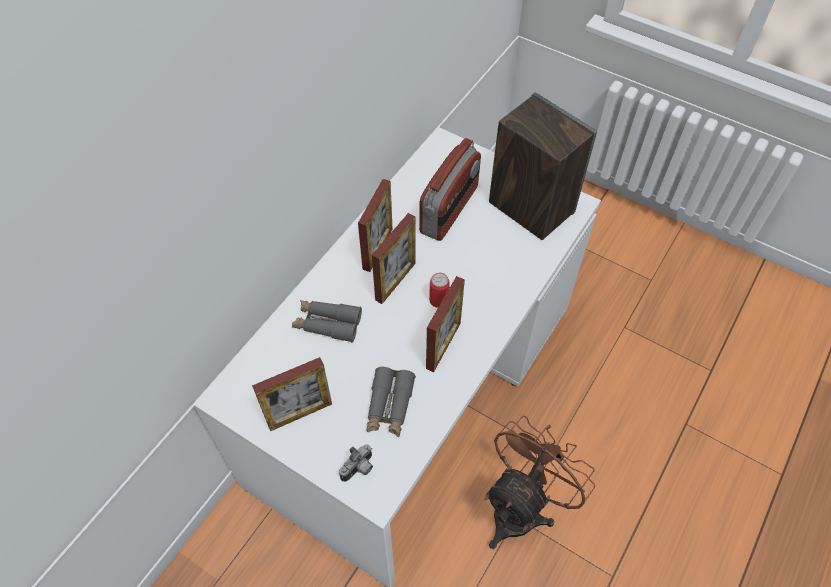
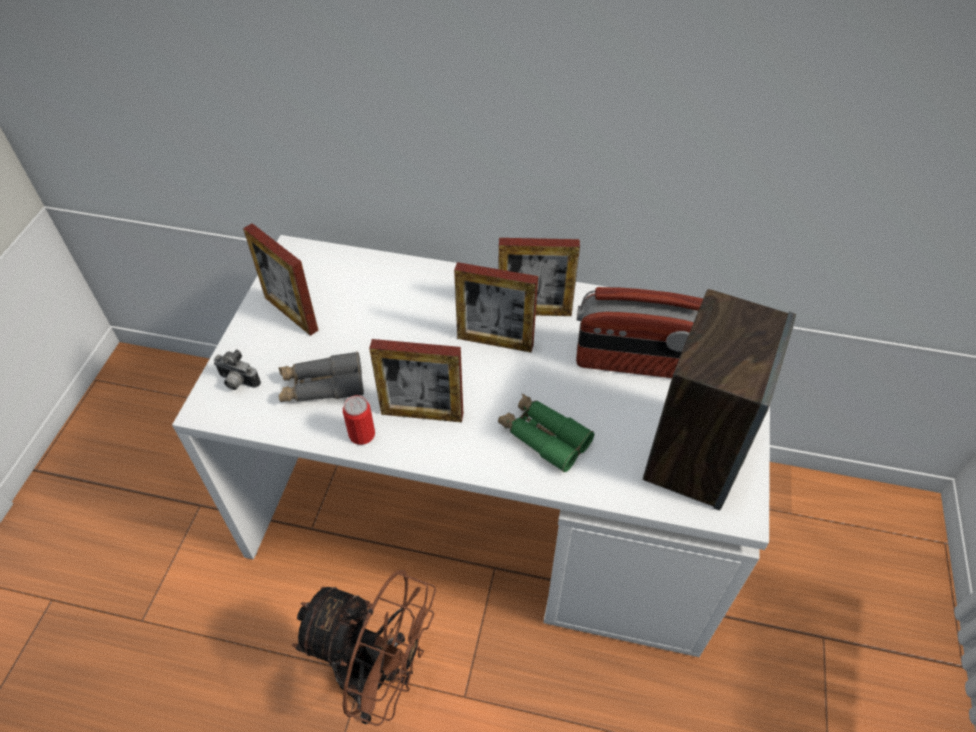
camera: 70 degrees right, 5 degrees down
(327, 324) = (410, 300): grey binoculars -> none
(438, 300) = (487, 390): can -> can (362, 434)
(490, 280) = (543, 436): none -> green binoculars

